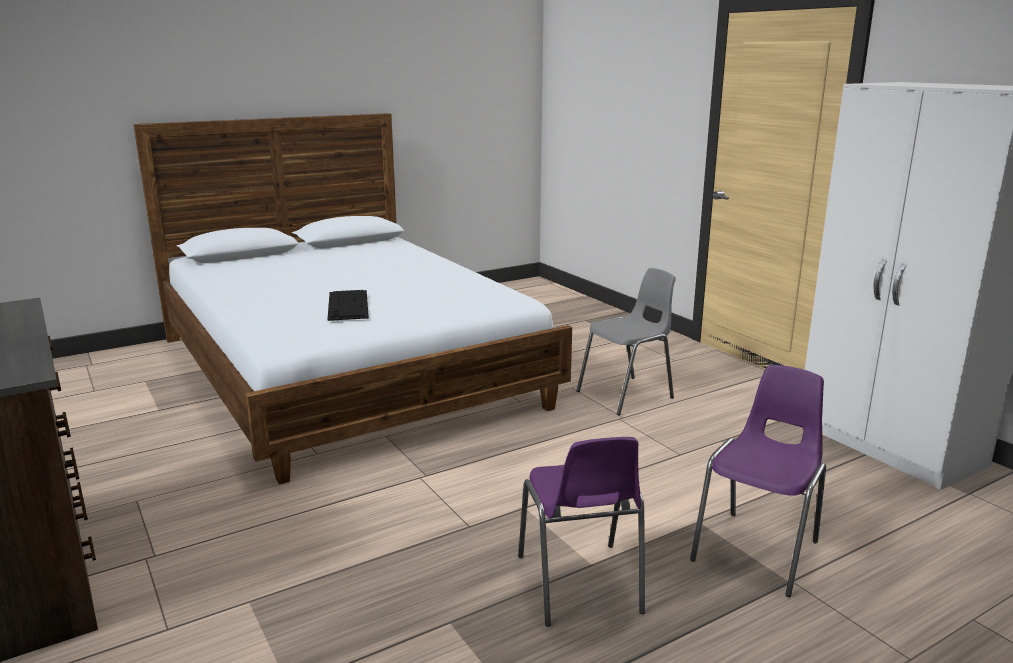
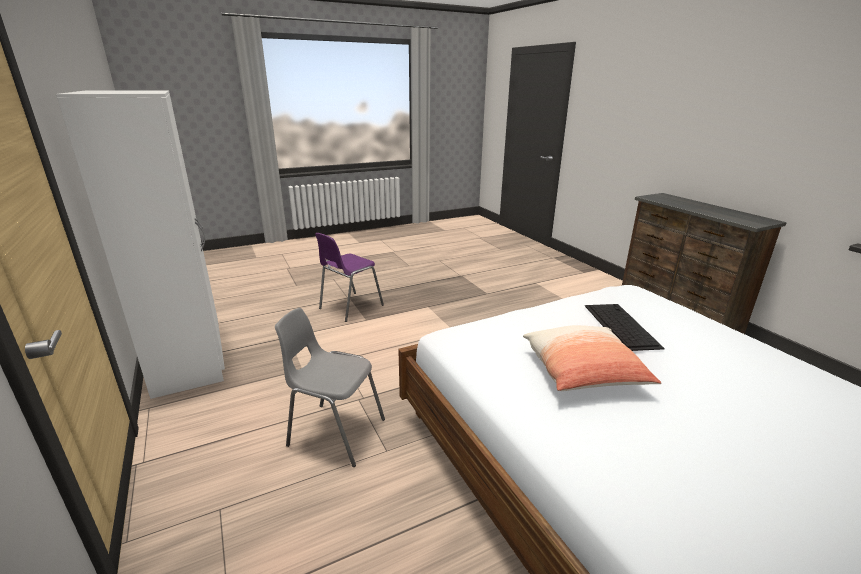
camera: 175 degrees left, 5 degrees up
(411, 285) = (584, 373): none -> pillow
(580, 586) = (435, 300): purple chair -> none
(627, 395) = (334, 432): grey chair -> grey chair turned 45 degrees clockwise

